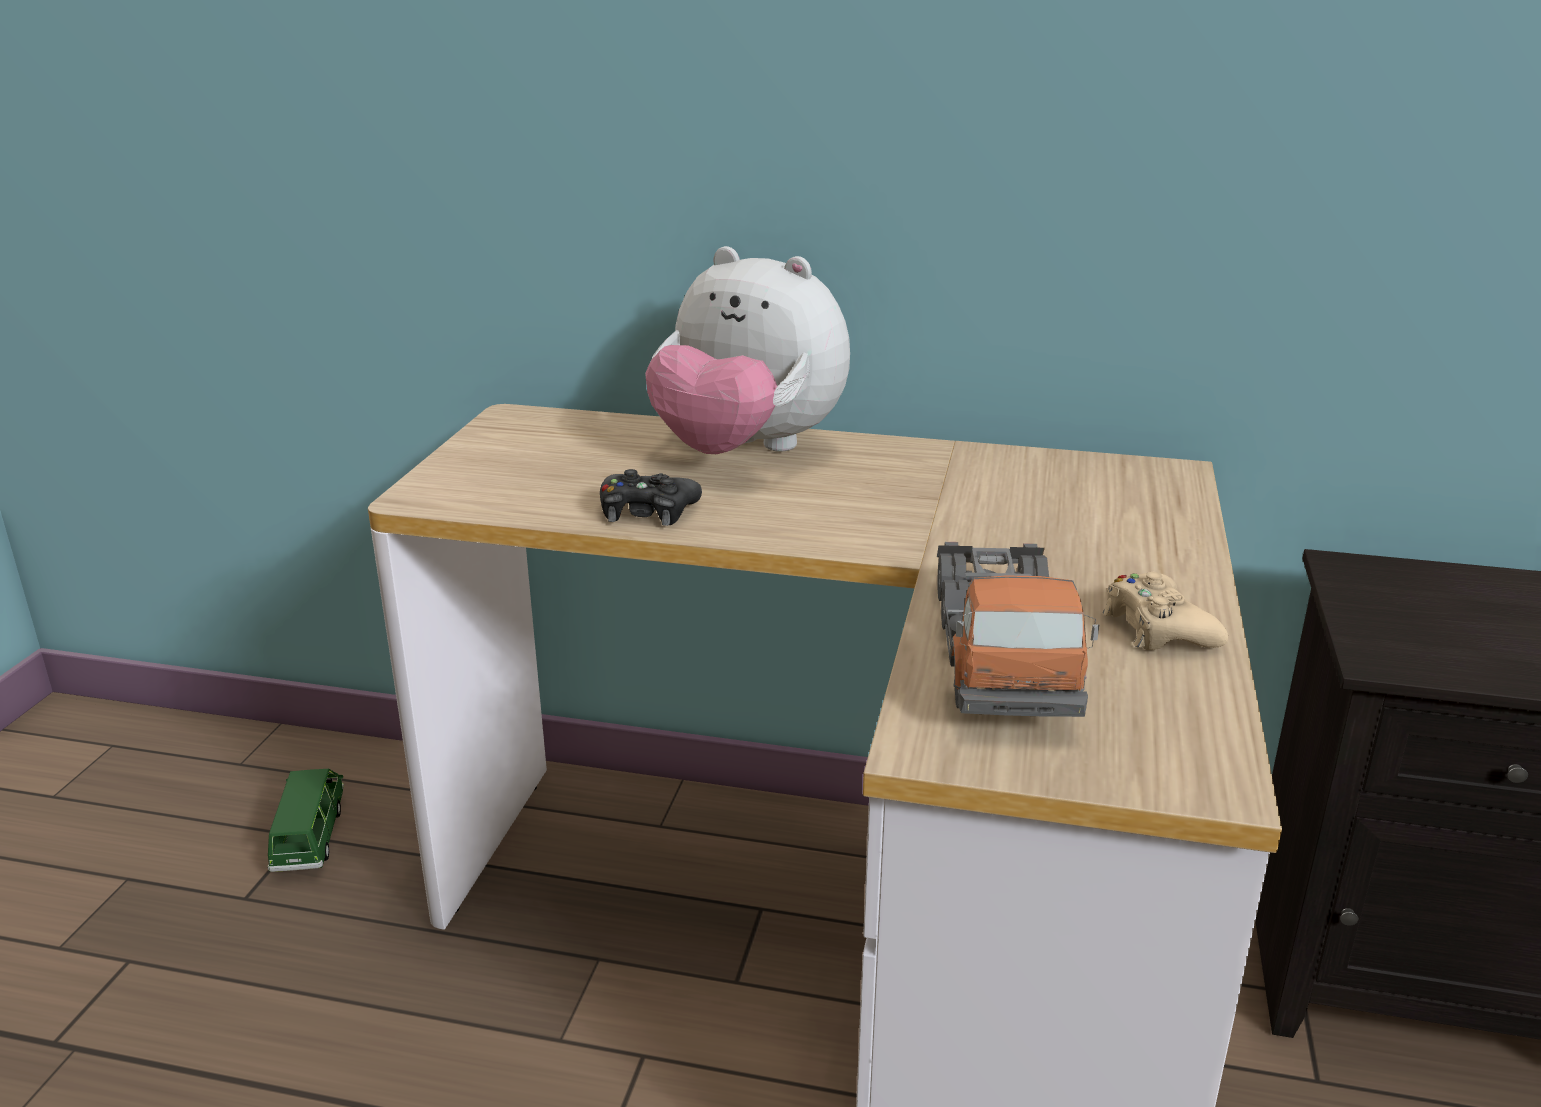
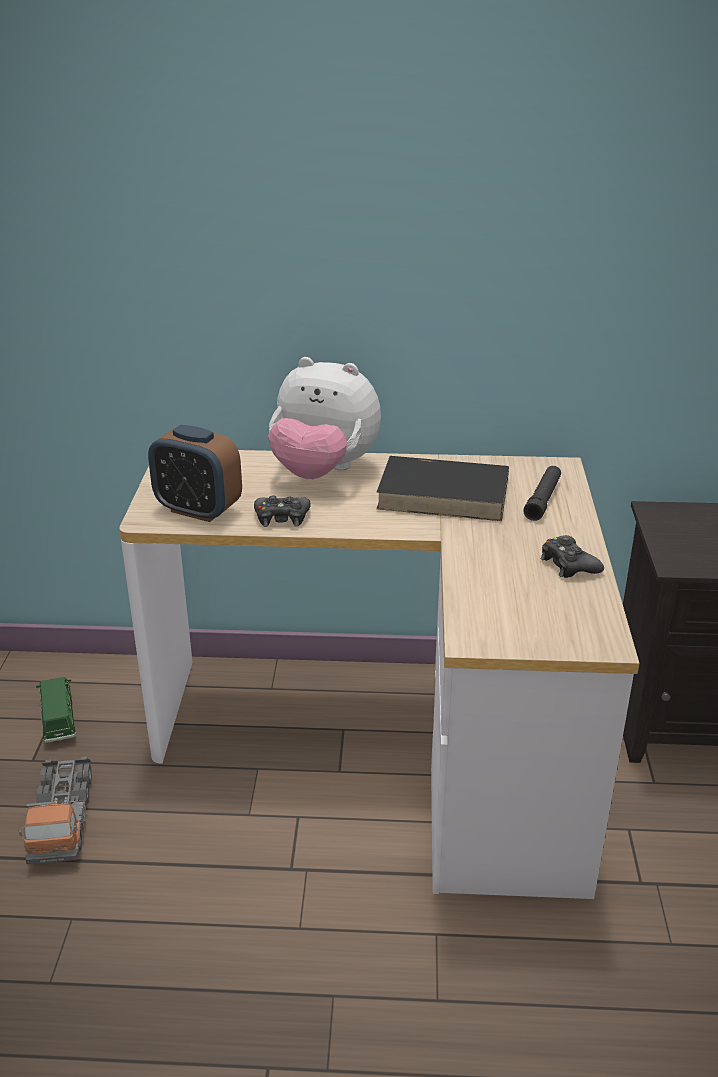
camera: 10 degrees left, 5 degrees up
(512, 490) = (198, 510): none -> alarm clock
(949, 498) = (445, 494): none -> black book
(1001, 654) = (495, 587): toy truck -> toy truck (62, 819)
(1128, 519) = (542, 500): none -> black flashlight
(1158, 628) = (568, 564): beige game controller -> black game controller

